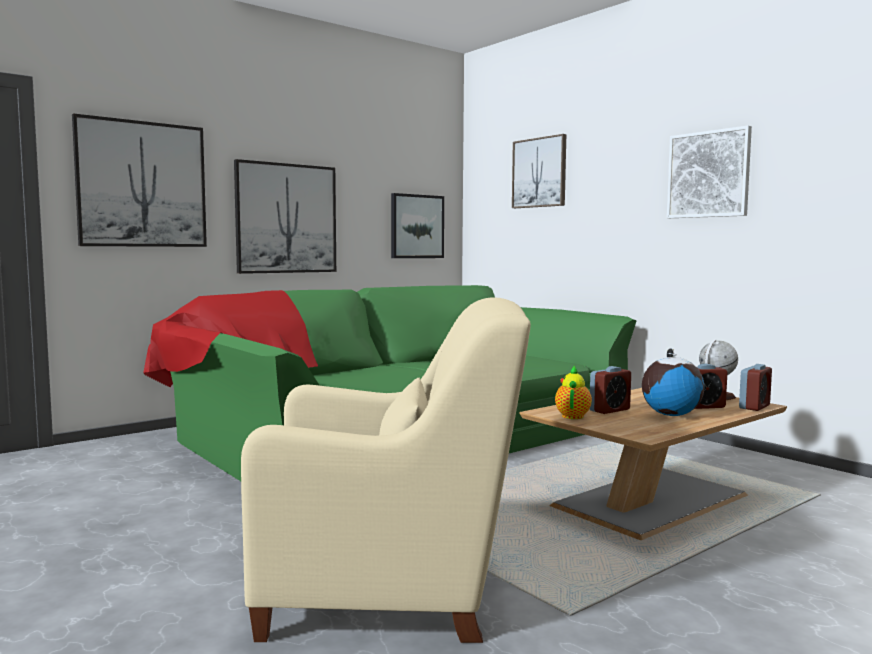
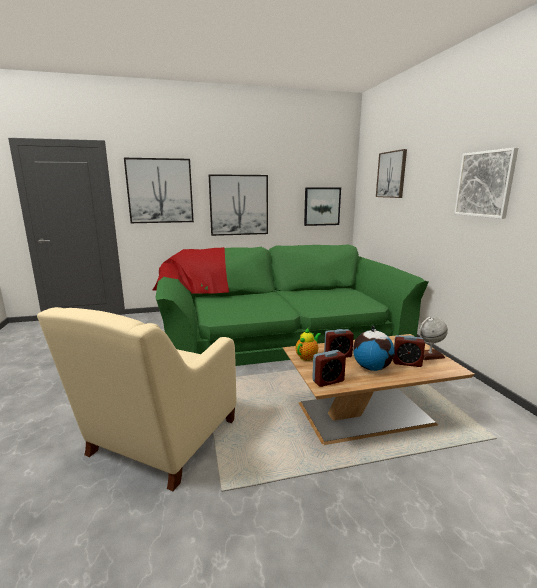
camera: 25 degrees right, 10 degrees up
(390, 589) = (159, 441): beige armchair -> beige armchair turned 90 degrees clockwise
(754, 407) = (445, 370): alarm clock -> alarm clock (328, 381)

